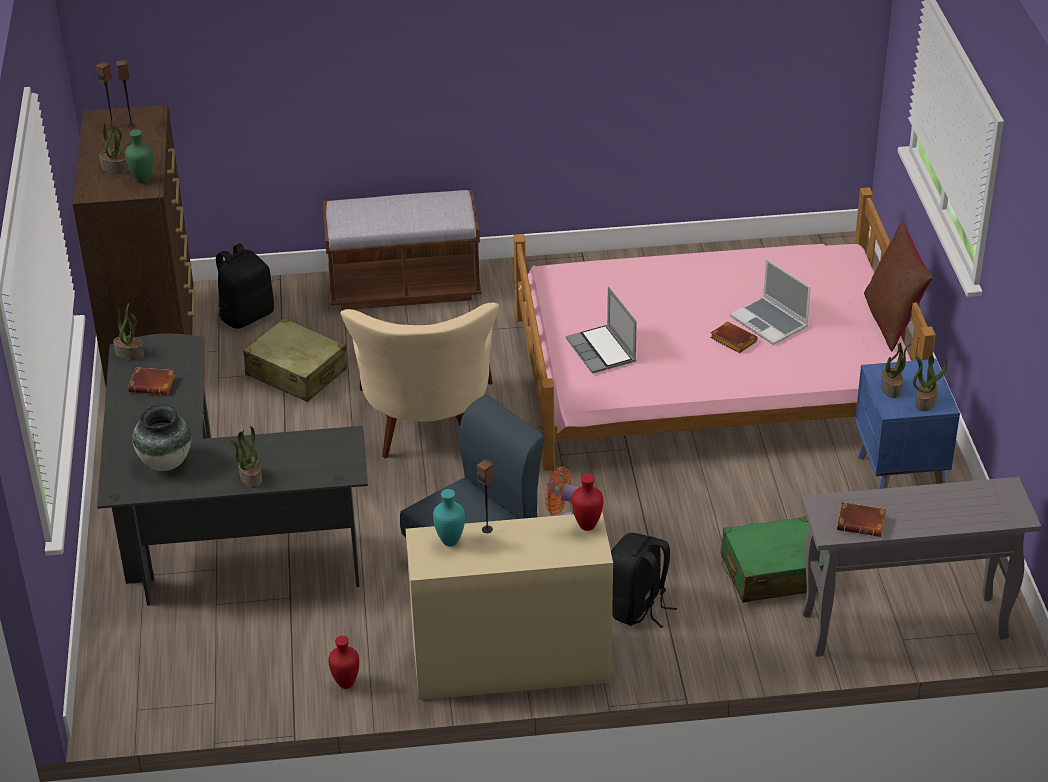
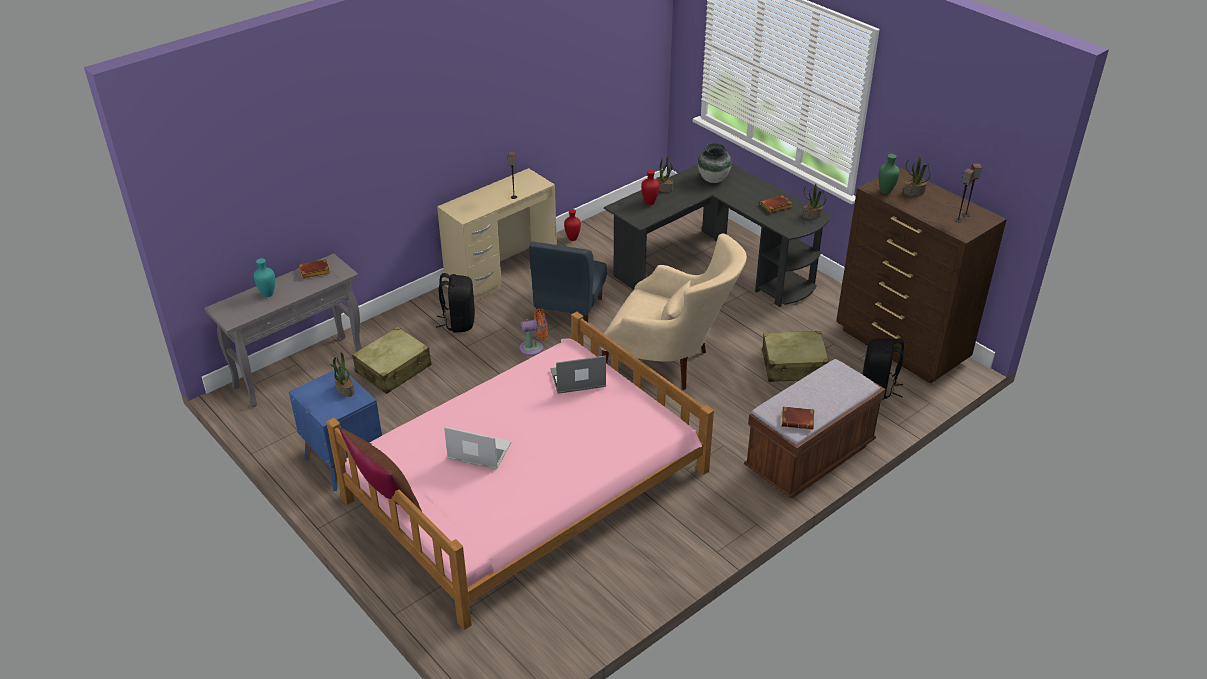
camera: 145 degrees right, 0 degrees up
(427, 432) = (671, 364): beige armchair -> beige armchair turned 150 degrees clockwise
(449, 541) = (527, 186): turquoise vase -> turquoise vase (269, 294)
(587, 527) = (464, 215): red vase -> red vase (649, 203)
(602, 351) = (577, 380): laptop -> laptop turned 45 degrees counterclockwise
(731, 341) = (495, 425): brown book -> brown book (798, 420)
(772, 573) = (394, 369): green suitcase -> beige suitcase
(925, 401) = (316, 389): potted plant -> none

